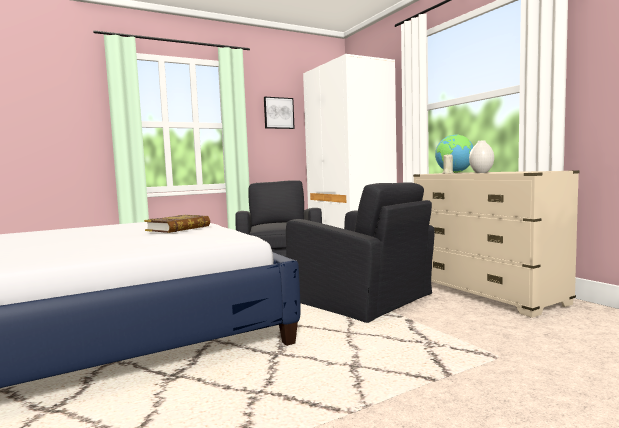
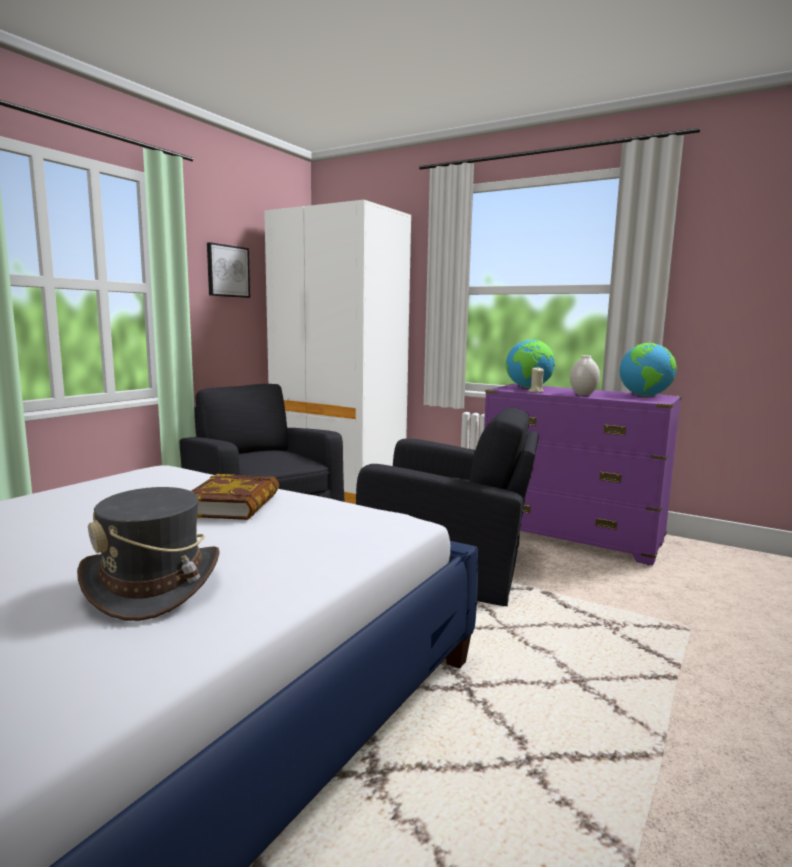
camera: 30 degrees left, 5 degrees up
(75, 246) = (153, 585): none -> grey hat
(486, 293) = (570, 536): beige dresser -> purple dresser
(538, 171) = (645, 396): none -> globe

